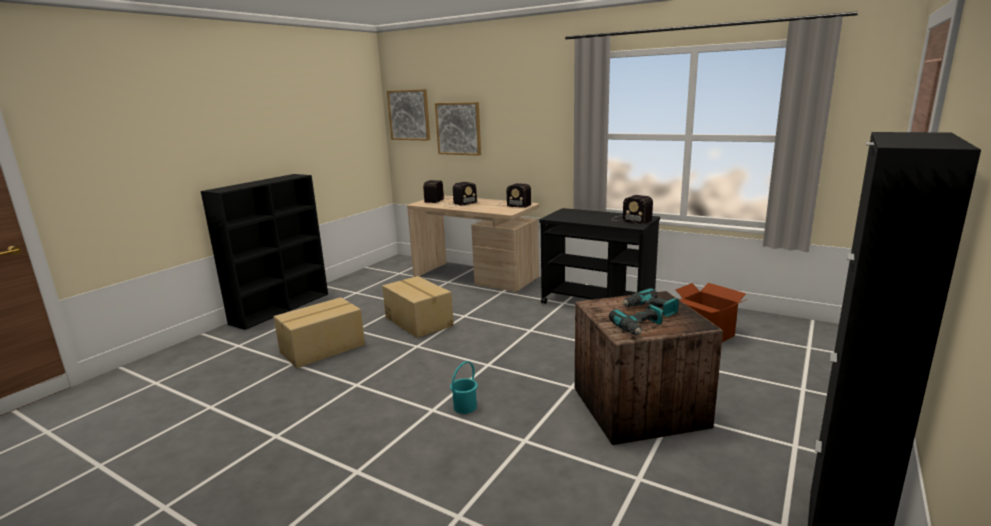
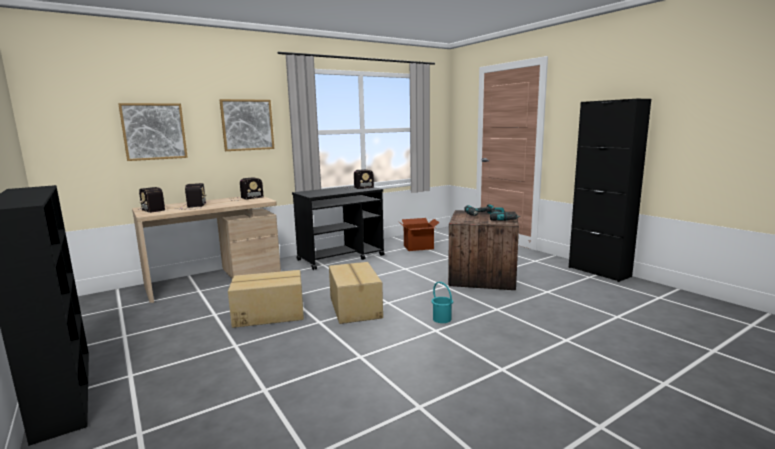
camera: 65 degrees left, 5 degrees down
(323, 349) = (254, 368): cardboard box -> cardboard box (356, 307)
(409, 115) = (69, 117): picture -> picture (247, 125)

